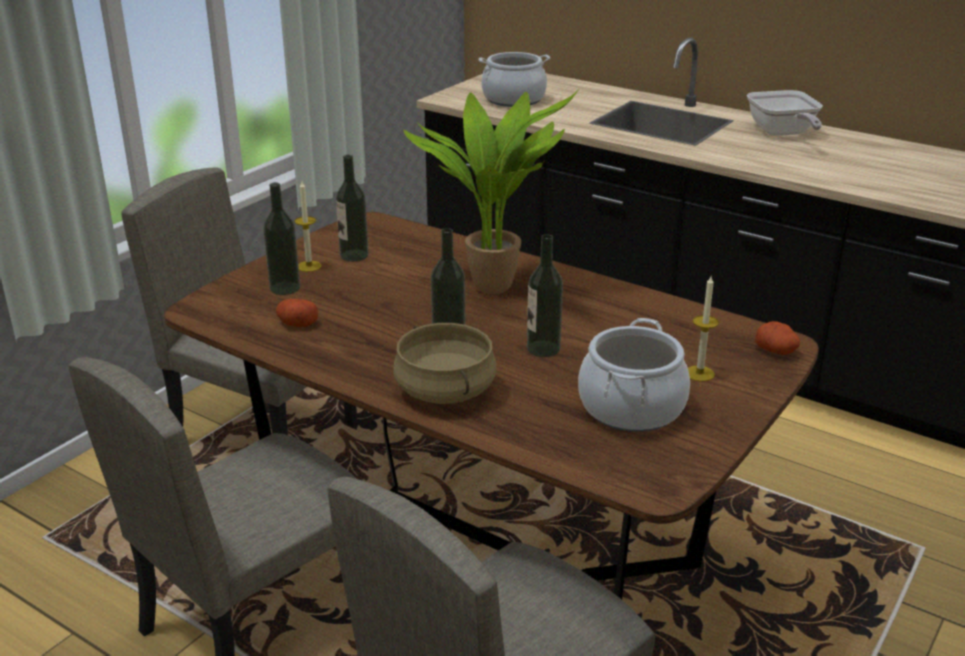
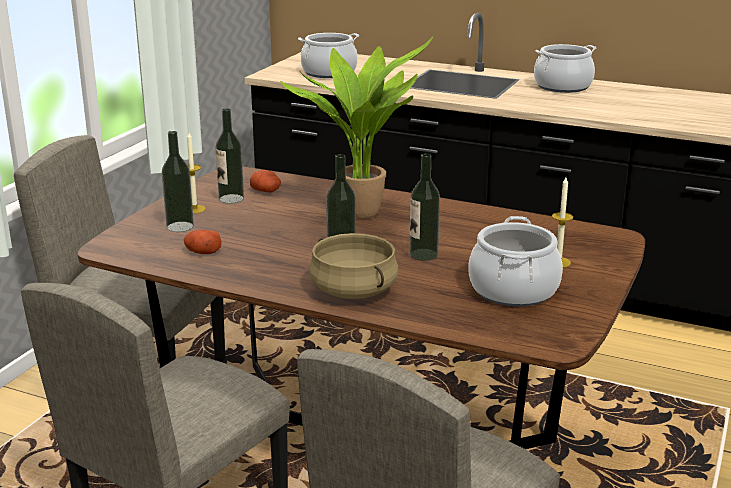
camera: 10 degrees left, 5 degrees down
(777, 350) = (613, 242): potato -> potato (266, 191)
(782, 133) = (563, 86): frying pan -> cooking pot

